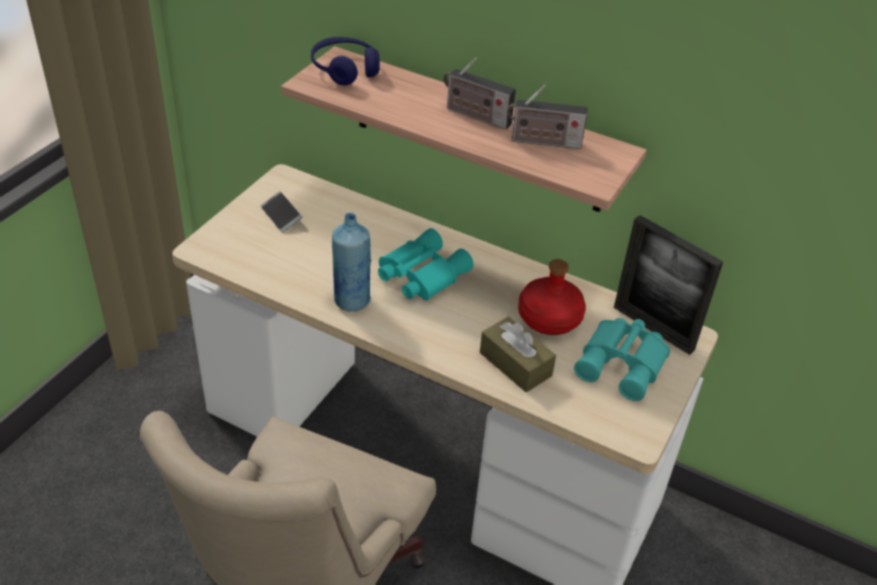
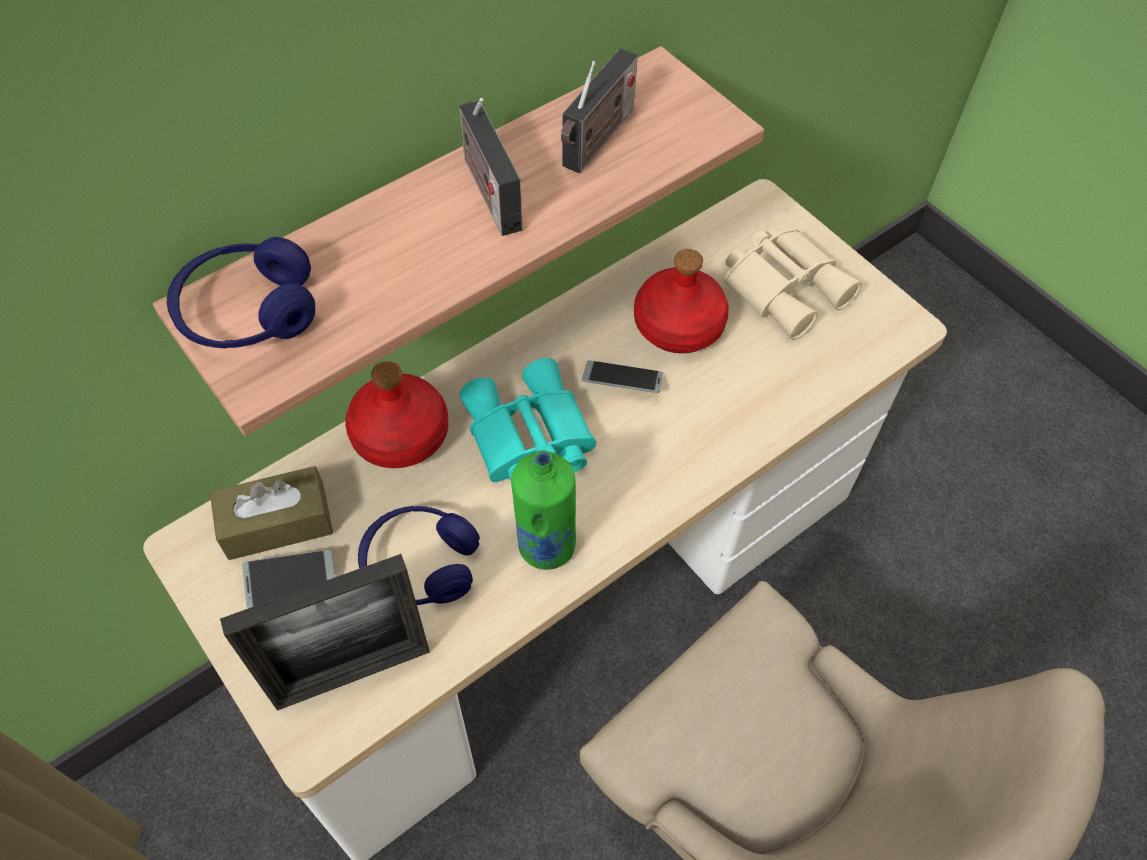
camera: 65 degrees left, 15 degrees up
(314, 256) = (420, 565): none -> blue headphones
(352, 300) = (545, 546): blue bottle -> green bottle
(391, 225) = (399, 435): none -> red bottle
(475, 116) = (489, 190): radio -> radio turned 105 degrees clockwise
(486, 303) = (622, 382): none -> phone
(515, 364) = (748, 395): brown tissue box -> brown tissue box (277, 523)
(624, 364) = (785, 286): turquoise binoculars -> beige binoculars
(653, 328) = (736, 232): picture frame -> picture frame (352, 673)

